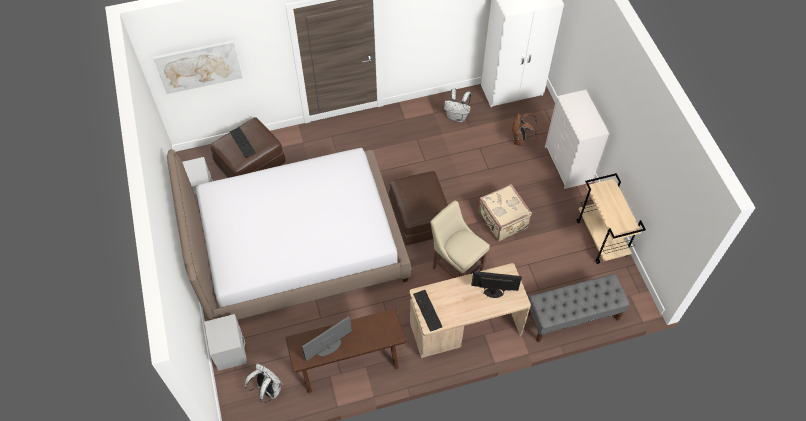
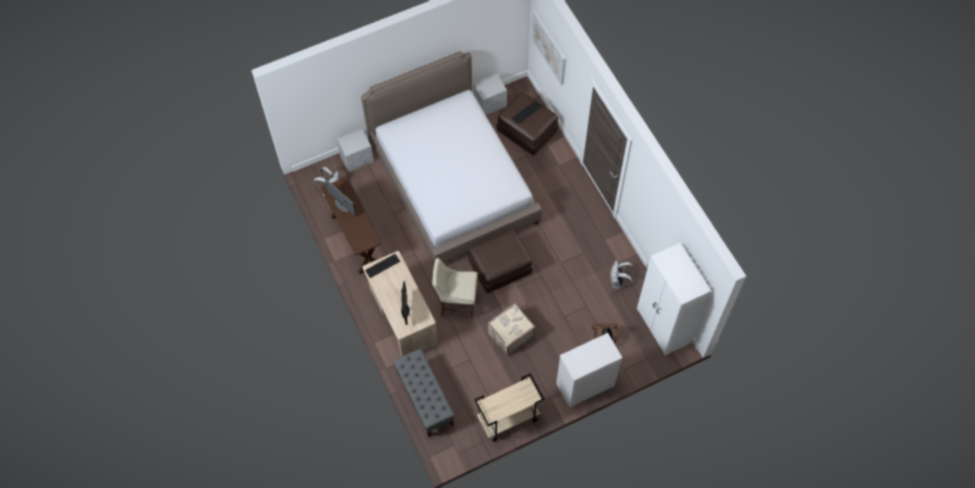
camera: 80 degrees right, 5 degrees up
(456, 267) = (456, 303): beige chair -> beige chair turned 120 degrees counterclockwise

